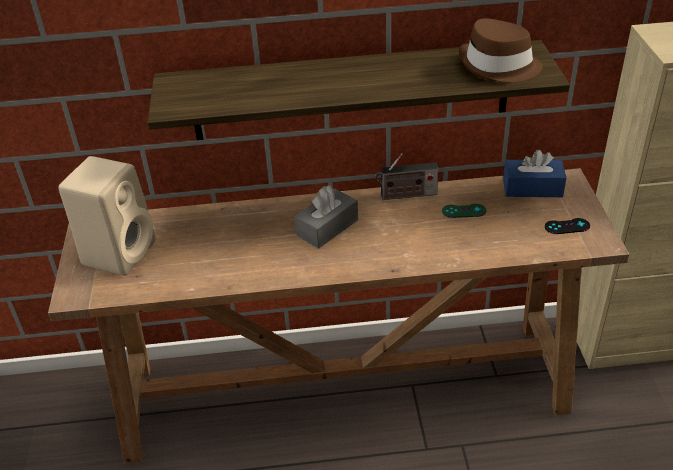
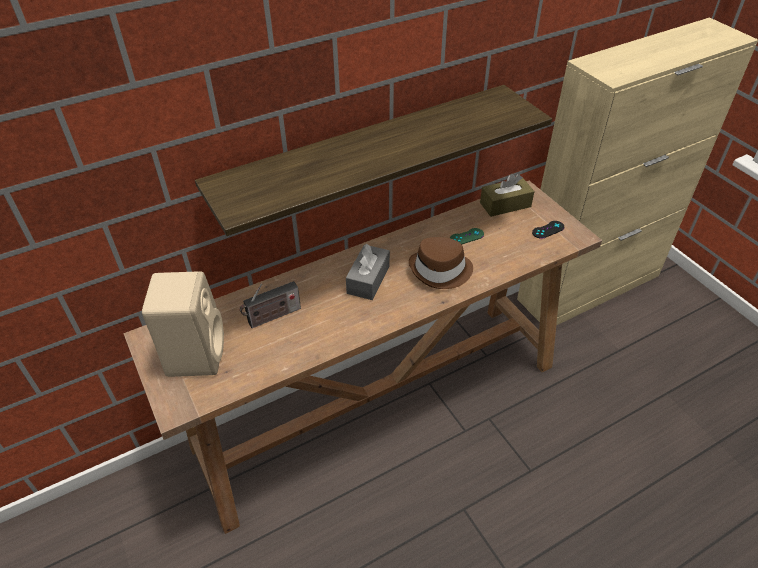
camera: 25 degrees left, 5 degrees up
(406, 195) = (414, 234): radio -> radio (272, 317)
(499, 66) = (489, 113): brown hat -> brown hat (441, 271)
(532, 188) = (505, 205): blue tissue box -> brown tissue box

